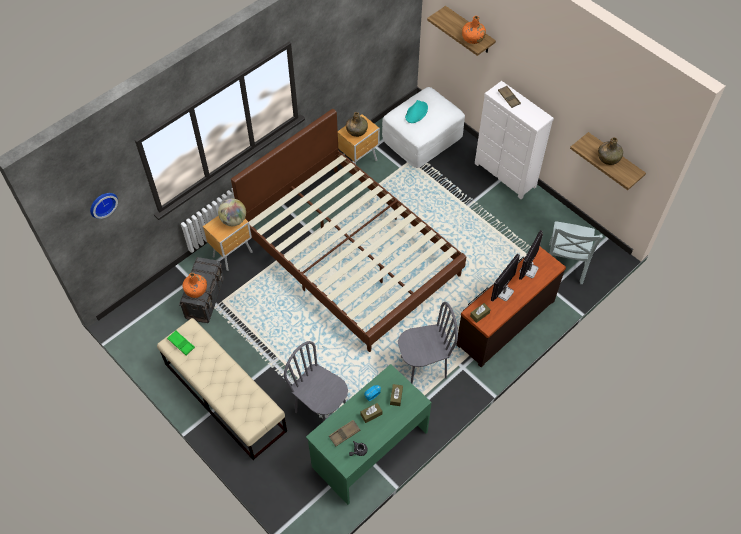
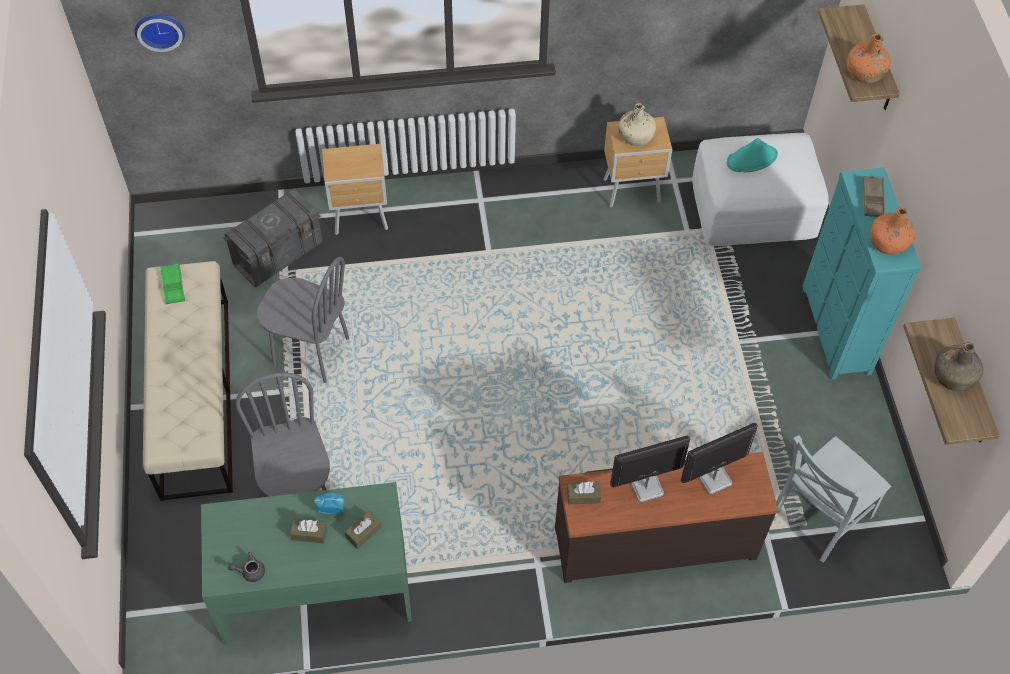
camera: 35 degrees right, 0 degrees up
(196, 290) = (256, 230): orange bottle -> orange bottle (888, 242)
(233, 220) = (366, 164): globe -> none
(344, 434) = (252, 535): brown tray -> none
(351, 254) = (515, 309): brown bed -> none
(356, 130) = (636, 136): green bottle -> beige bottle
(423, 367) = (483, 527): grey chair -> grey chair (311, 352)
(504, 175) = (834, 330): white dresser -> turquoise dresser

